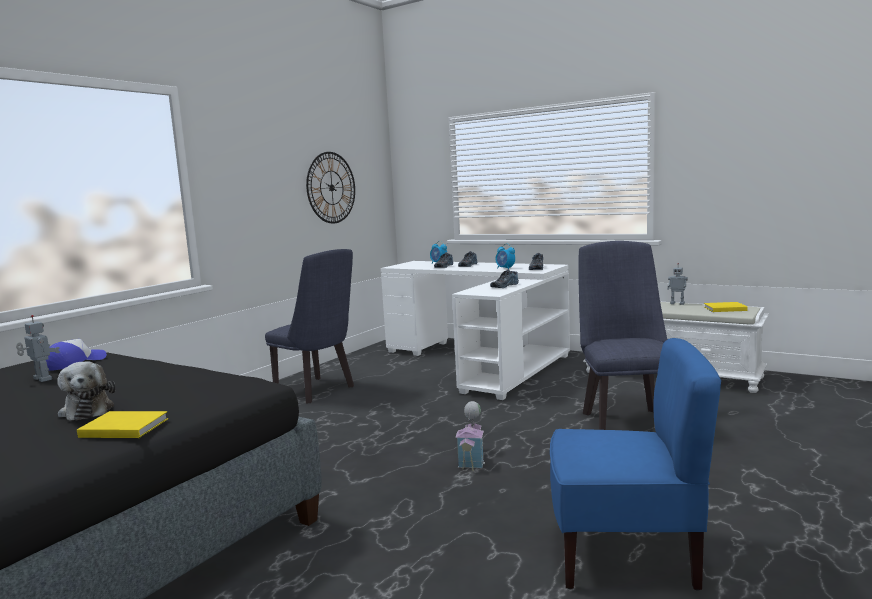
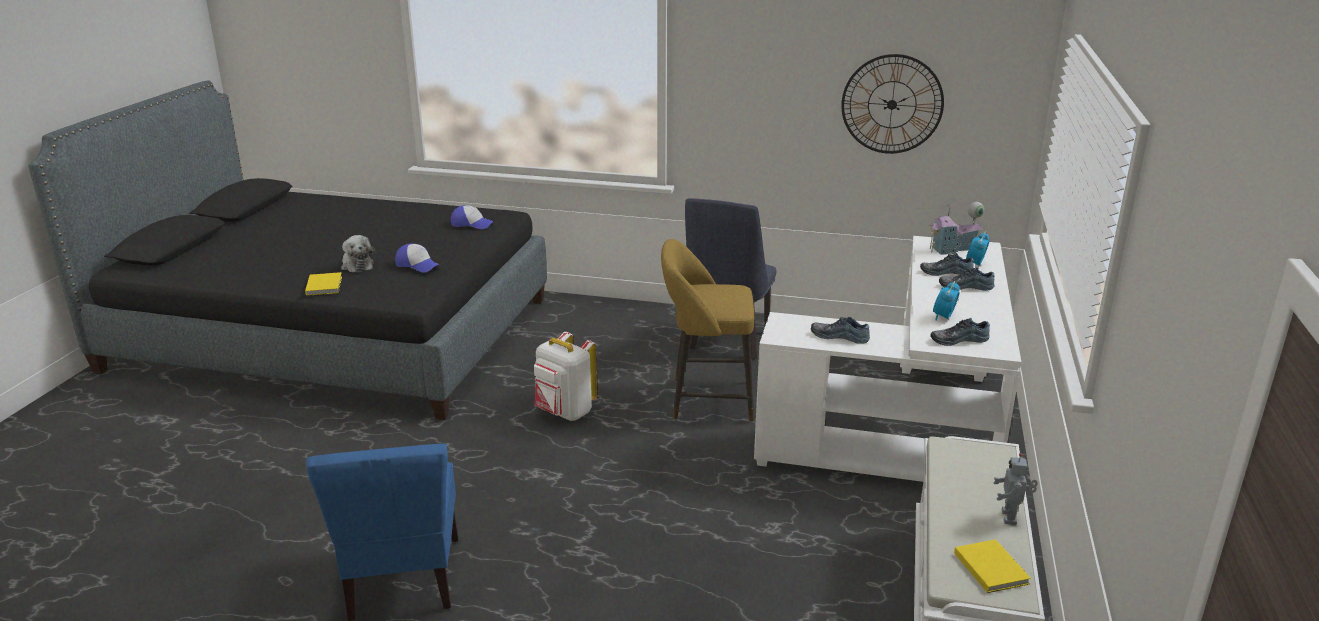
camera: 70 degrees right, 15 degrees up
(41, 379) = (431, 229): toy robot -> none
(87, 410) = (357, 265): plush toy -> plush toy turned 75 degrees counterclockwise
(160, 379) = (417, 265): none -> cap
(366, 457) = (565, 413): none -> white backpack
(399, 405) = (706, 400): none -> yellow stool
(472, 459) = (575, 471): toy house -> toy house (953, 249)
(625, 420) = (725, 568): blue chair -> none

